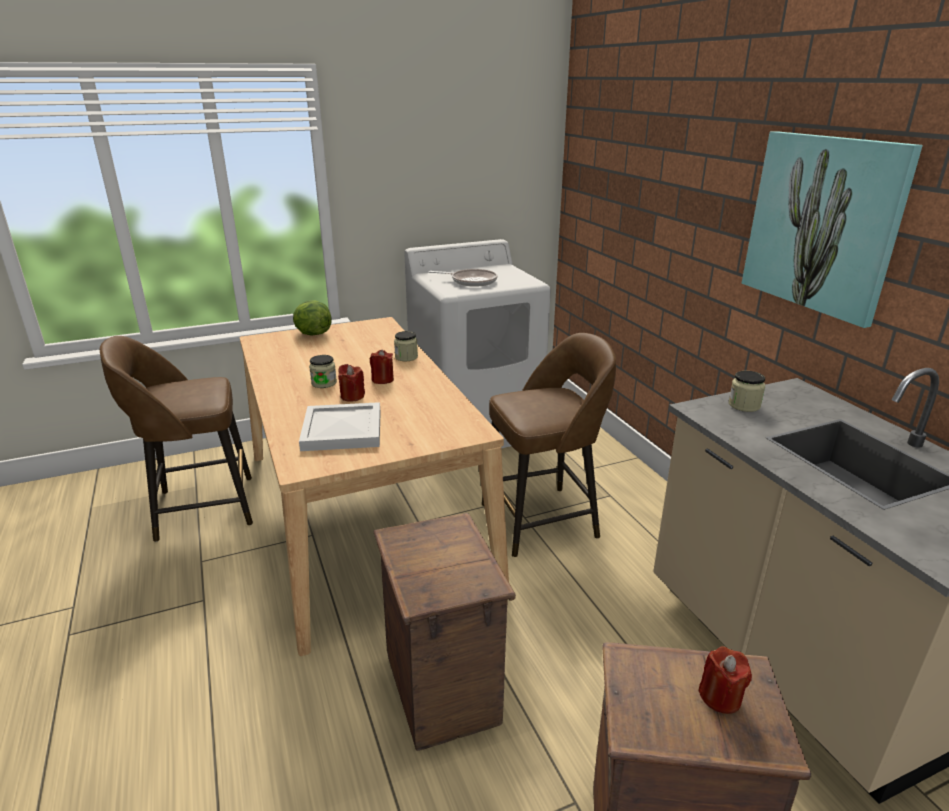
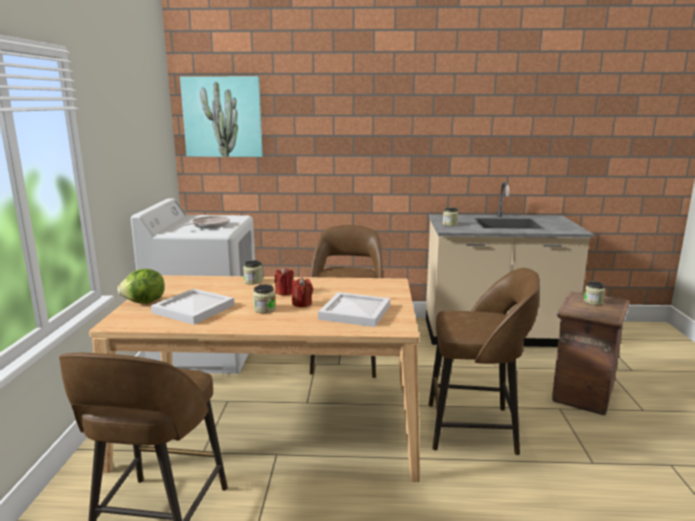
camera: 65 degrees left, 10 degrees down
(308, 354) = (193, 308): none -> white tray
(442, 688) = (474, 428): crate -> brown stool
(720, 697) = (593, 302): red candle -> jar
(821, 224) = (423, 139): picture -> picture (222, 117)

